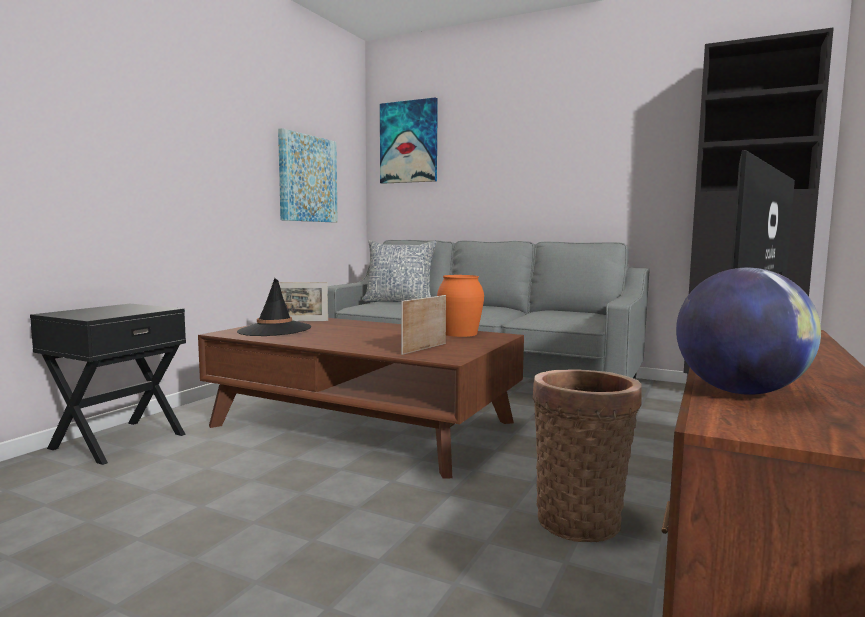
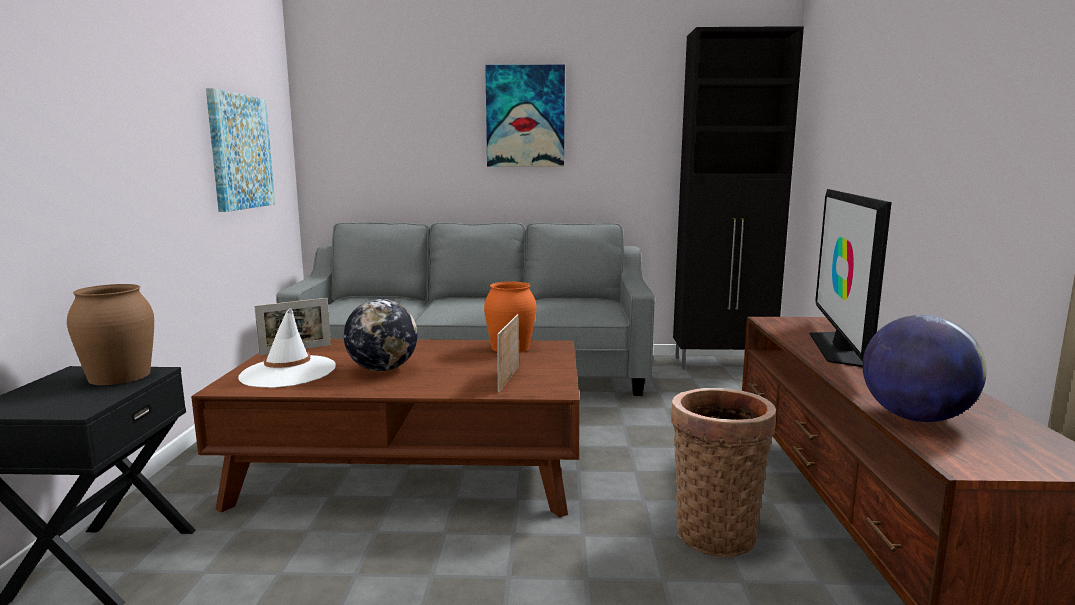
camera: 25 degrees left, 5 degrees up
(143, 308) = (120, 376): none -> brown vase
(274, 330) = (288, 372): black hat -> white hat
(339, 335) = (382, 369): none -> globe
(399, 302) = (370, 299): pillow -> none
(409, 142) = (353, 99): picture -> picture (525, 116)

